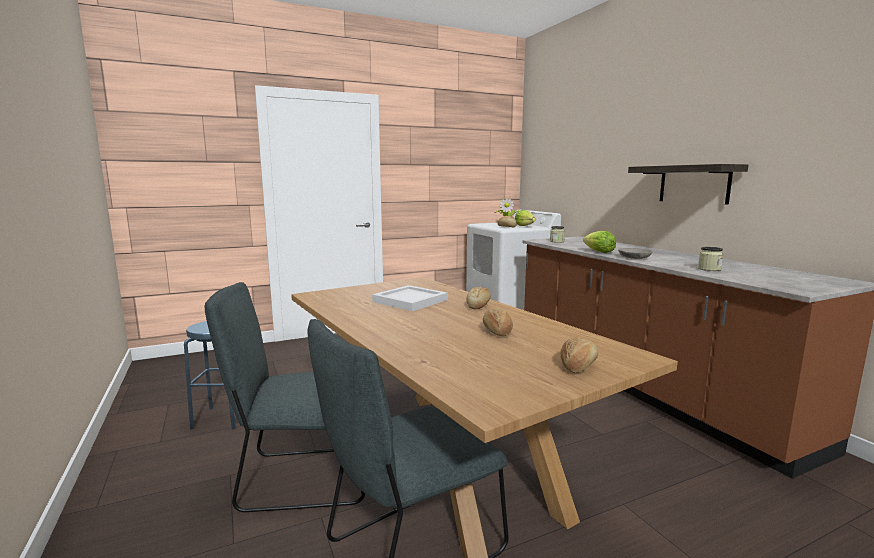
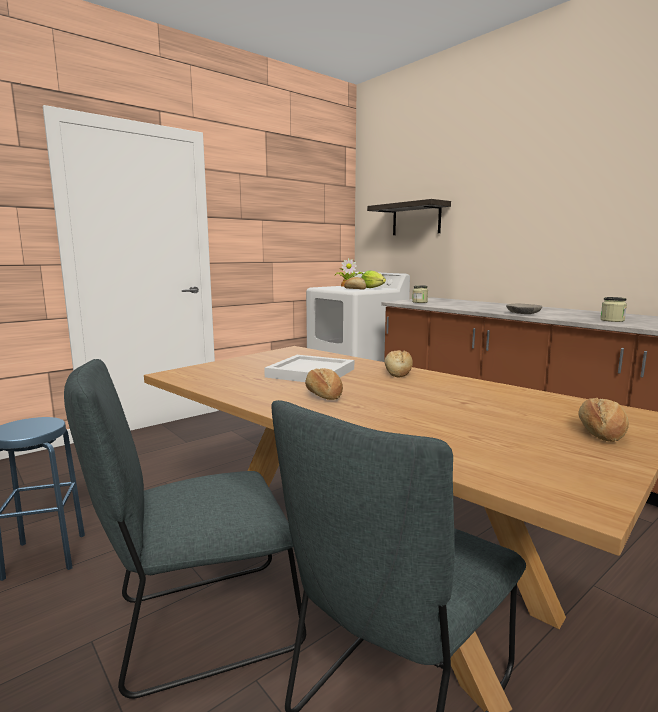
camera: 15 degrees left, 0 degrees up
(497, 332) = (457, 401): bread -> bread (323, 395)
(599, 252) = (480, 310): lettuce -> none
(694, 184) = (566, 236): shelf -> shelf (416, 219)

